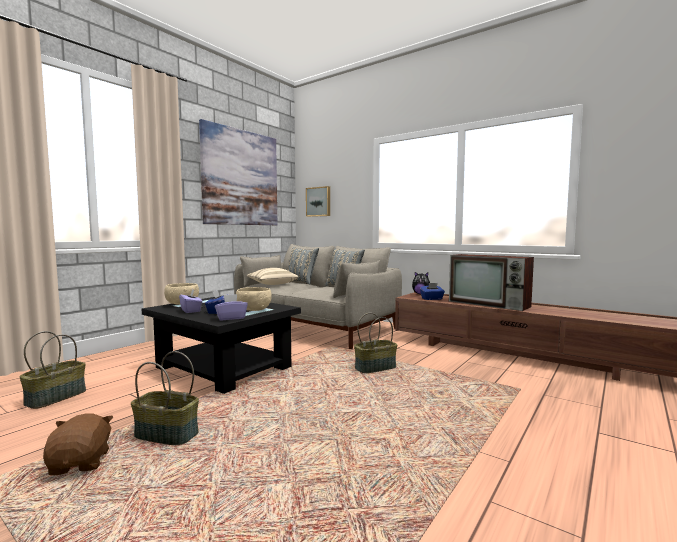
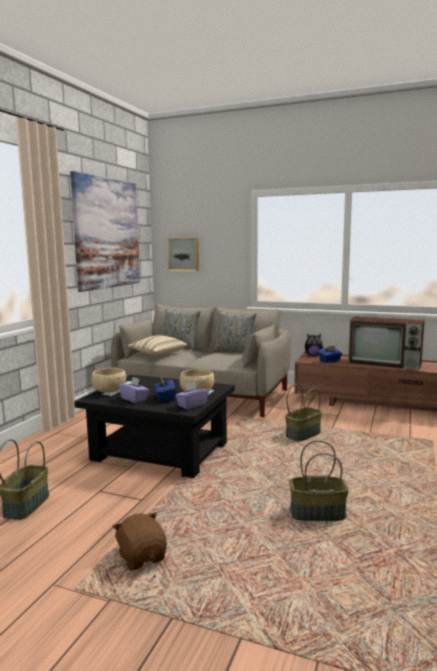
camera: 15 degrees left, 5 degrees up
(165, 435) = (186, 523): basket -> basket (317, 514)

